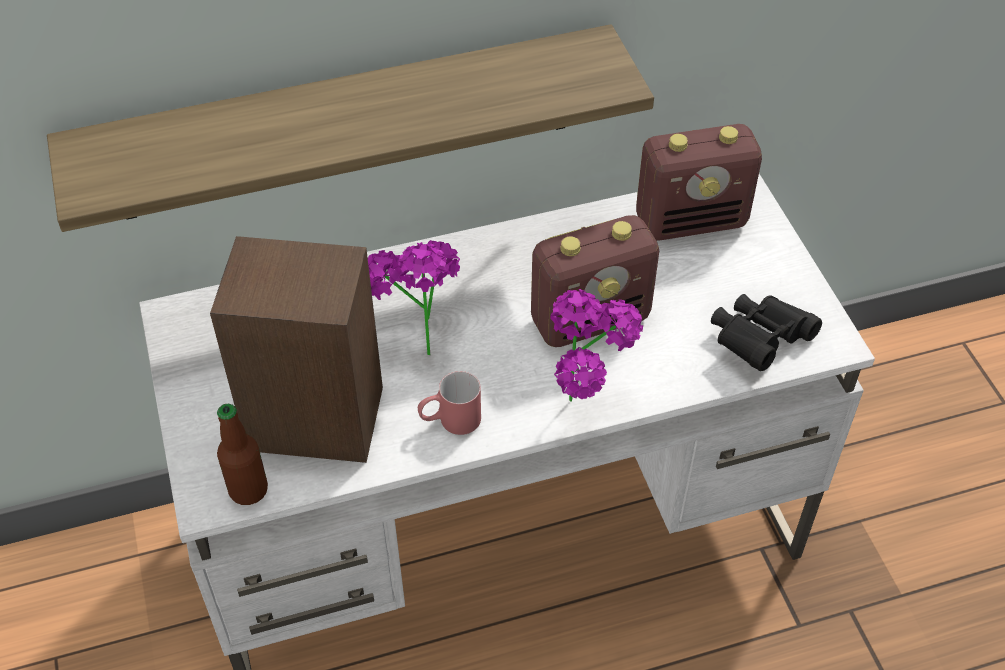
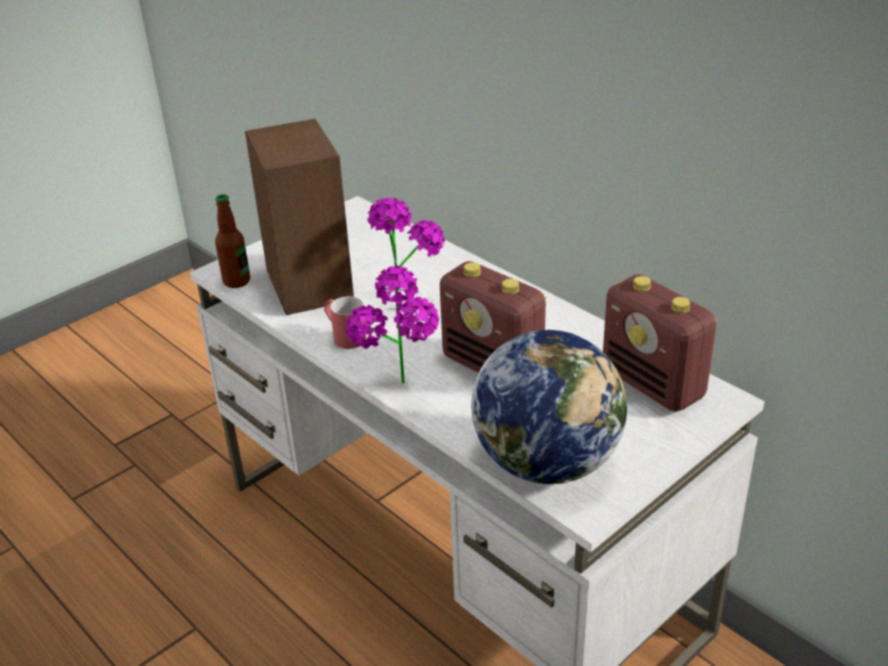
camera: 65 degrees right, 15 degrees down
(346, 124) = (477, 135): shelf -> none
(758, 341) = (547, 462): black binoculars -> globe

